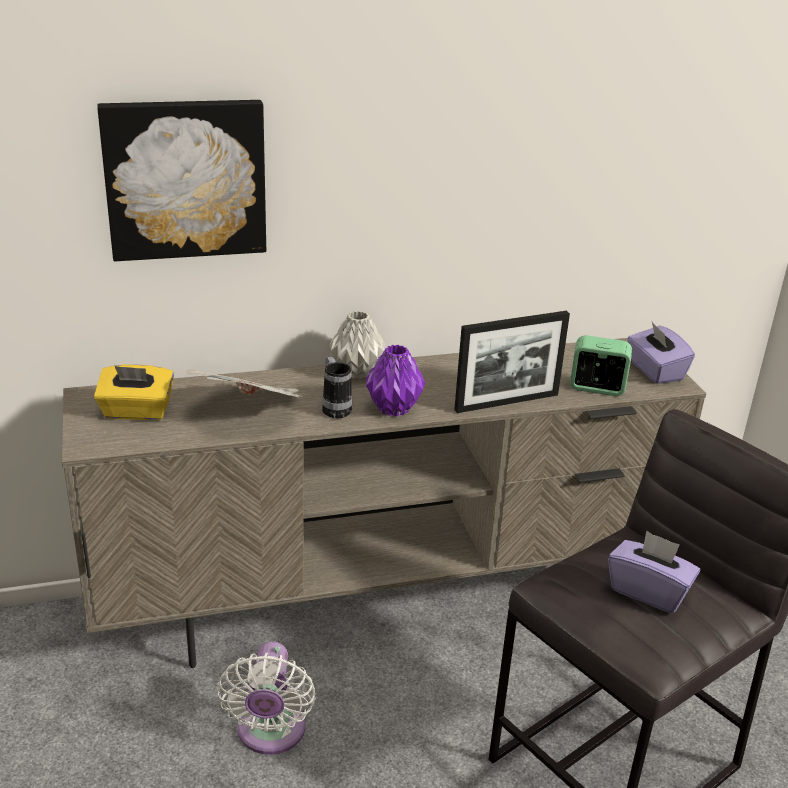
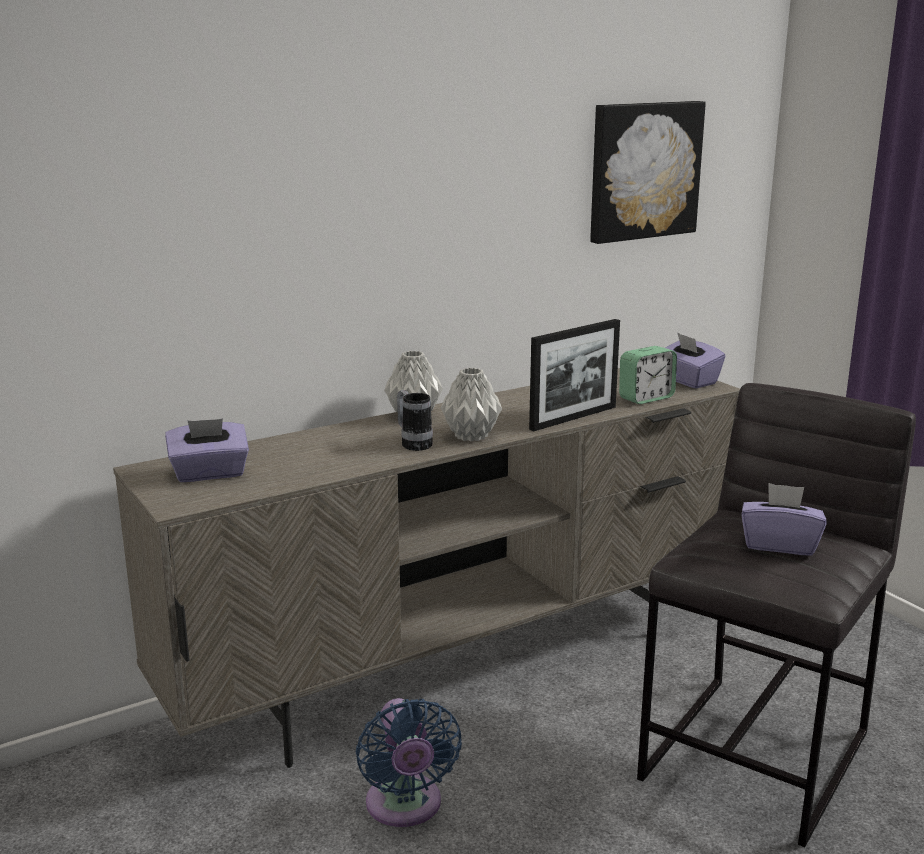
camera: 15 degrees left, 10 degrees down
(136, 412) = (210, 473): yellow tissue box -> purple tissue box
(185, 178) = (233, 222): picture -> picture (643, 170)
(251, 411) = (331, 457): newspaper -> none
(270, 734) = (405, 807): white fan -> blue fan
(394, 409) = (471, 436): purple vase -> grey vase
(597, 388) = (646, 398): alarm clock -> alarm clock turned 150 degrees clockwise

